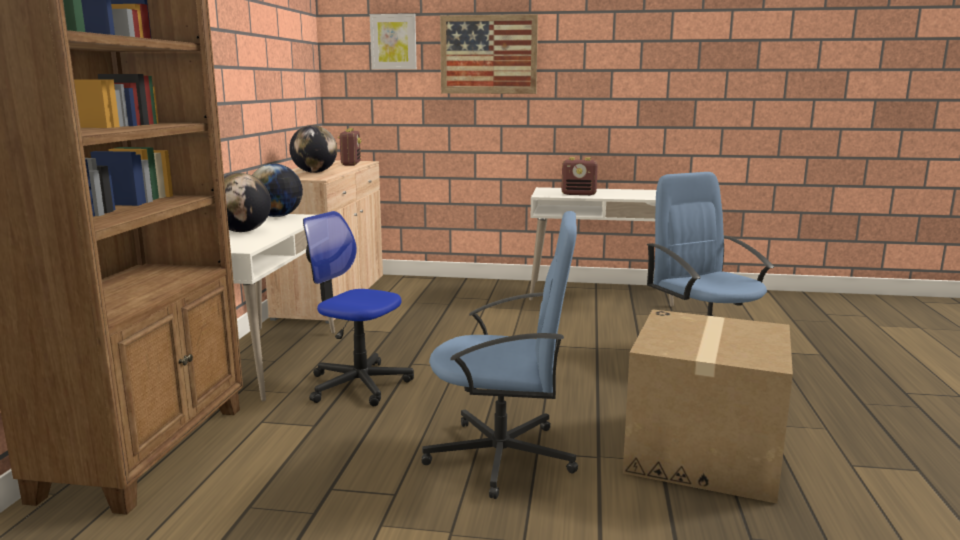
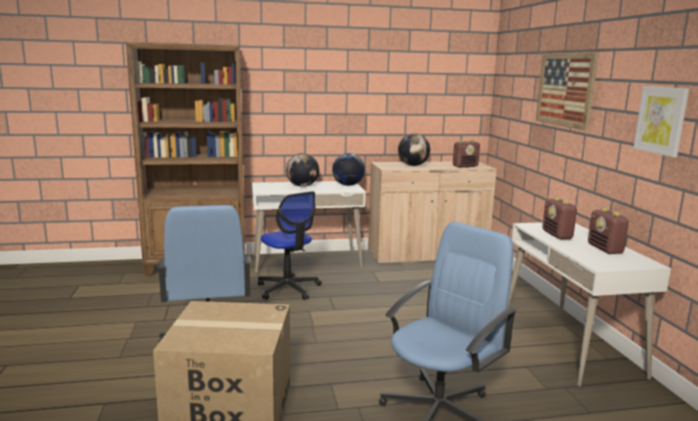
camera: 70 degrees right, 0 degrees up
(358, 384) = (288, 289): office chair -> office chair turned 135 degrees clockwise
(393, 42) = (522, 75): picture -> picture (661, 120)
(625, 192) = (605, 249): none -> radio

